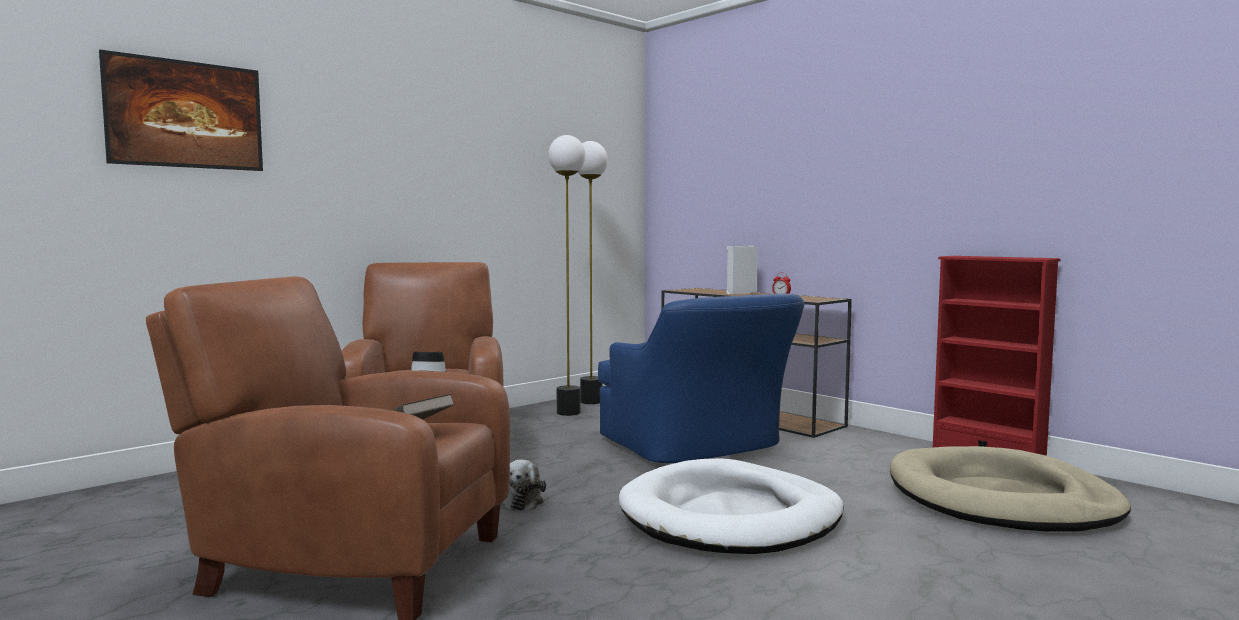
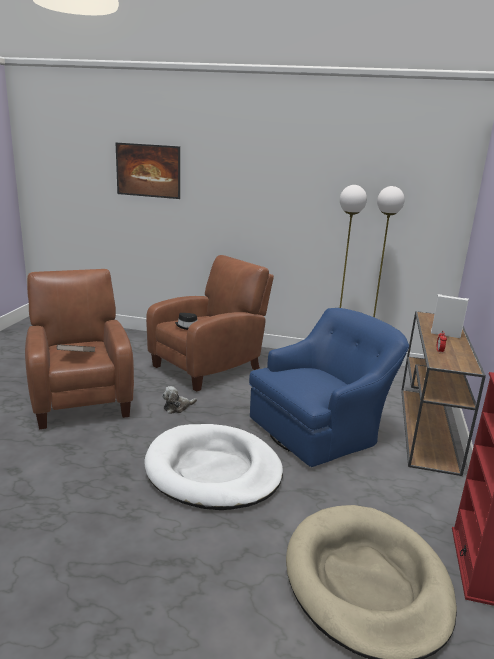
camera: 55 degrees right, 15 degrees up
(697, 448) = (321, 429): blue armchair -> blue armchair turned 150 degrees counterclockwise

